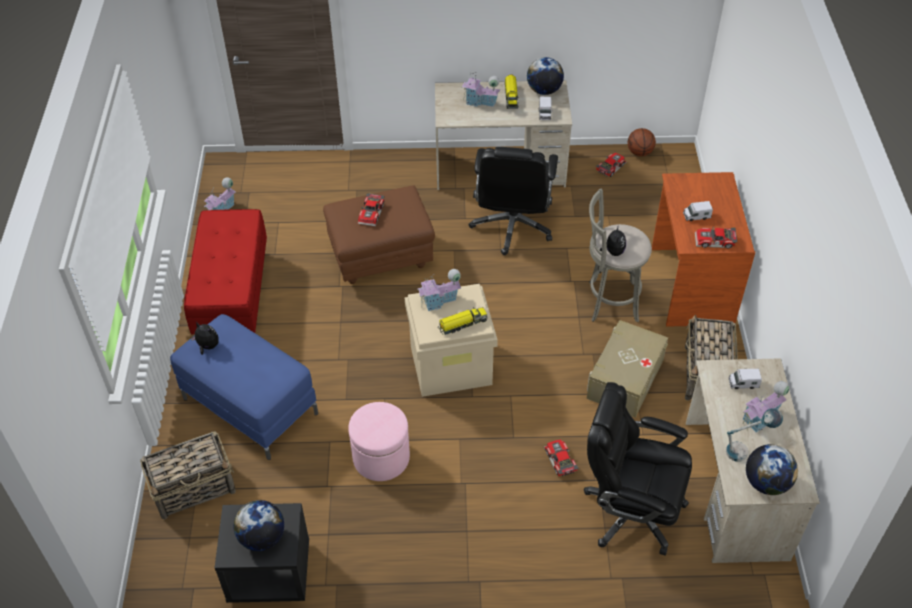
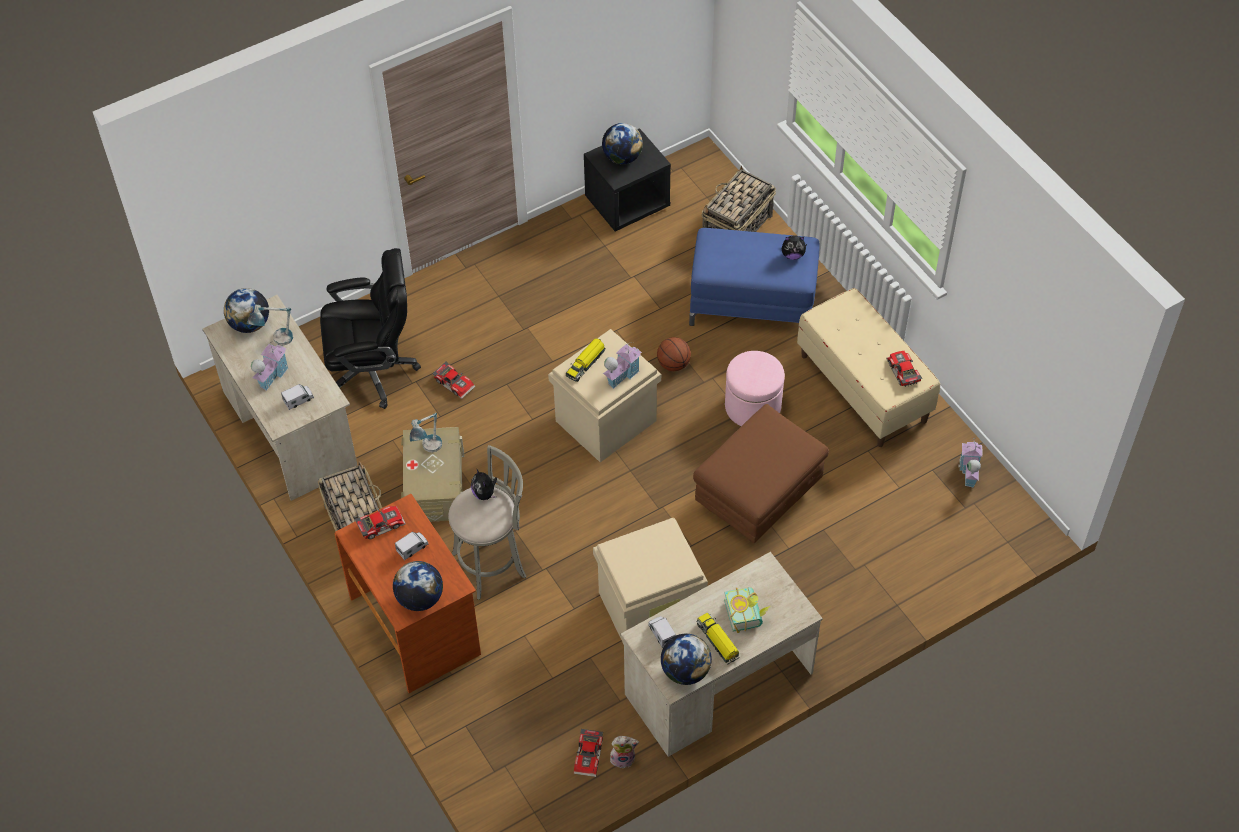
camera: 150 degrees right, 5 degrees up
(232, 296) = (864, 388): red bench -> beige bench
(372, 213) = (767, 454): toy car -> toy car (902, 372)
(381, 457) = (607, 316): pink ottoman -> pink ottoman (752, 406)
(480, 102) = (747, 613): toy house -> book
(512, 226) = (650, 607): black office chair -> beige storage box
(589, 158) = (623, 758): none -> plush toy
(626, 367) = (428, 451): none -> table lamp
(640, 152) = (565, 801): basketball -> basketball (673, 364)
(706, 183) = (420, 598): none -> globe

